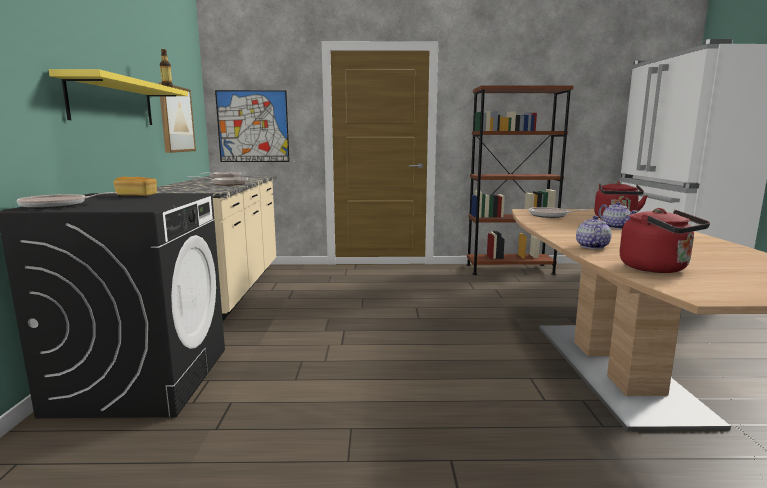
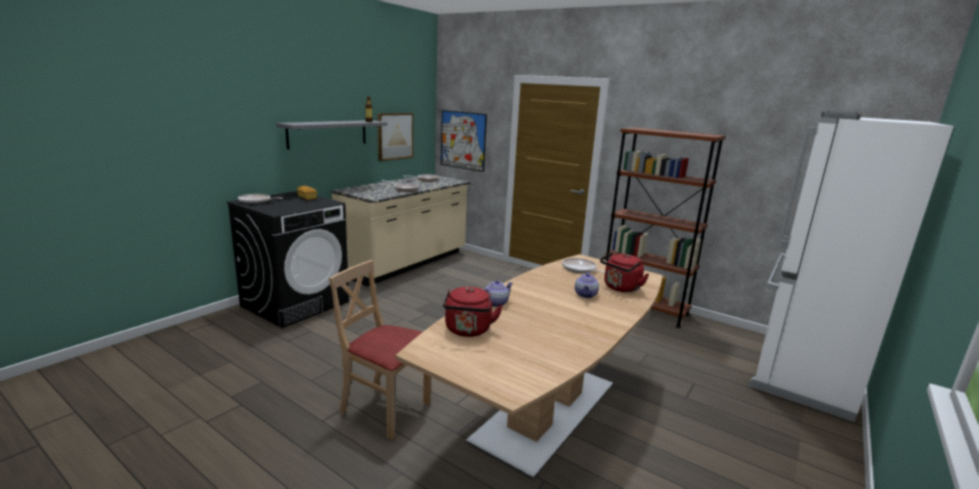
camera: 35 degrees right, 5 degrees up
(113, 102) = (328, 133): yellow shelf -> grey shelf
(496, 442) = (385, 409): none -> beige chair

